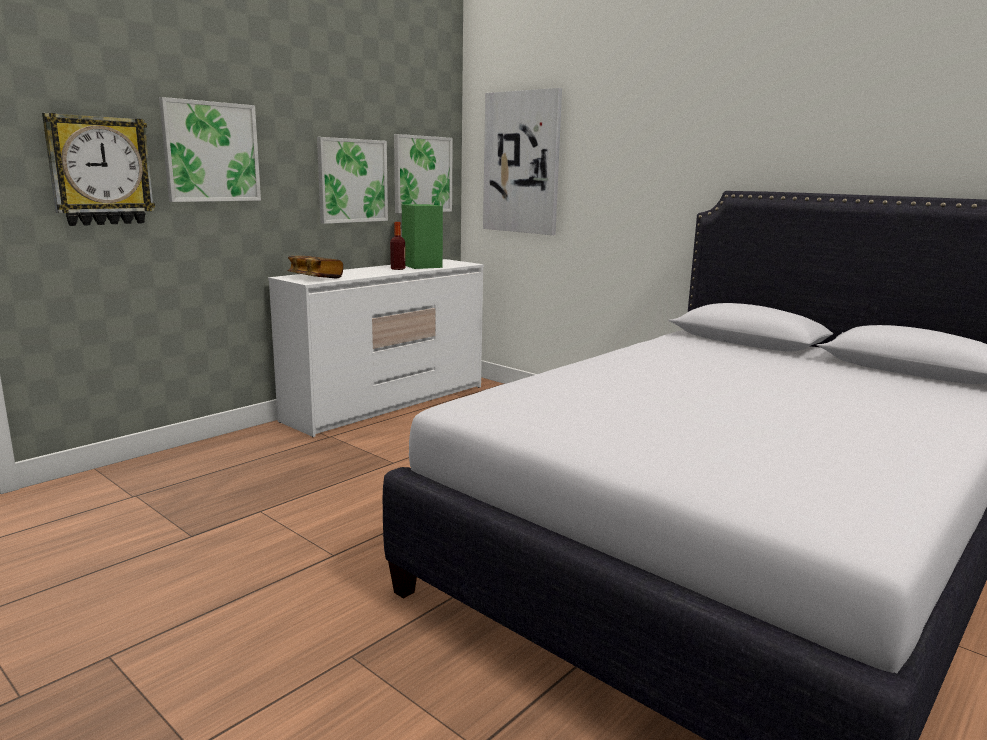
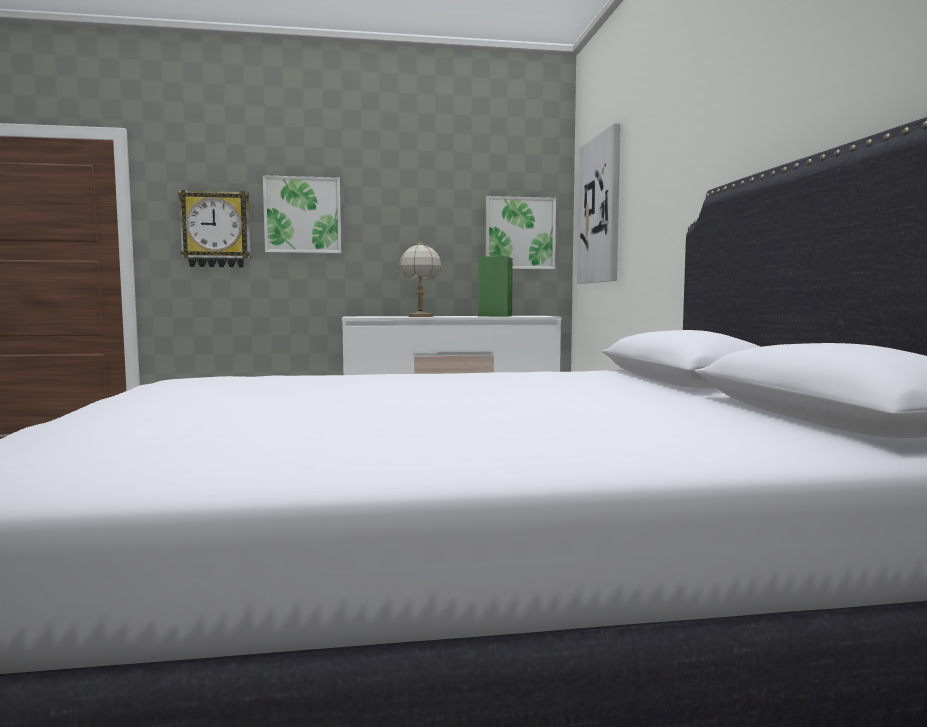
camera: 40 degrees right, 10 degrees down
(315, 278) = (370, 316): book -> none
(352, 181) = (437, 238): picture -> none
(365, 274) = (420, 316): none -> table lamp
(398, 269) = (464, 316): bottle -> none

